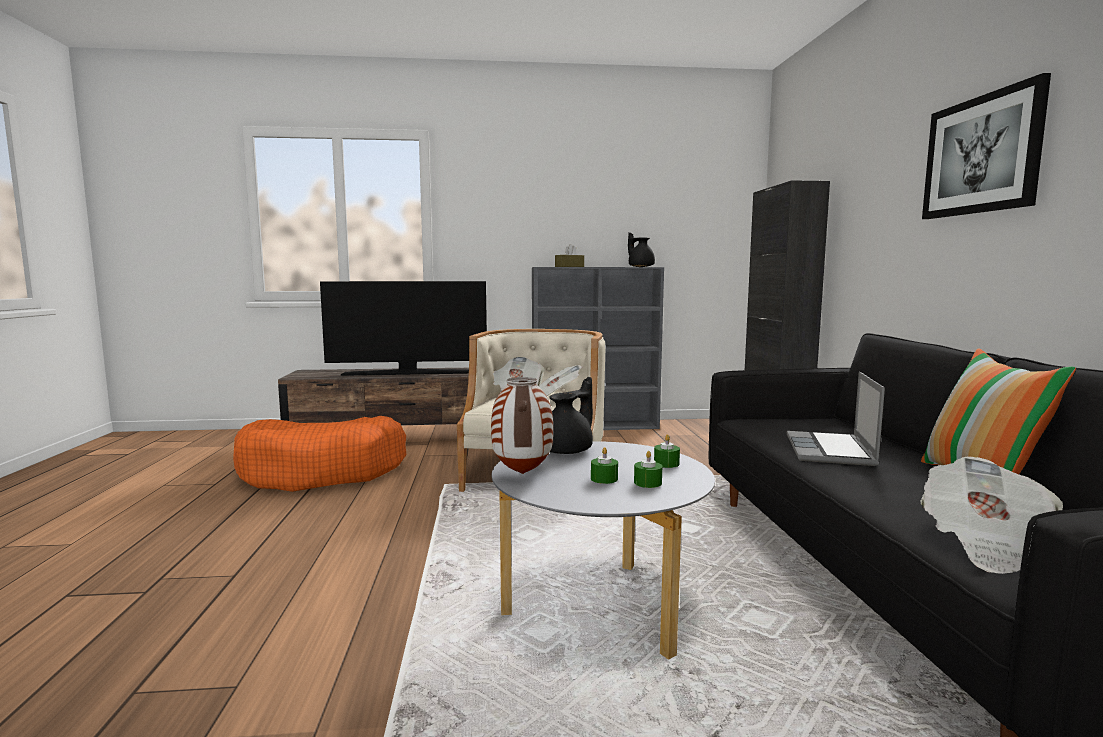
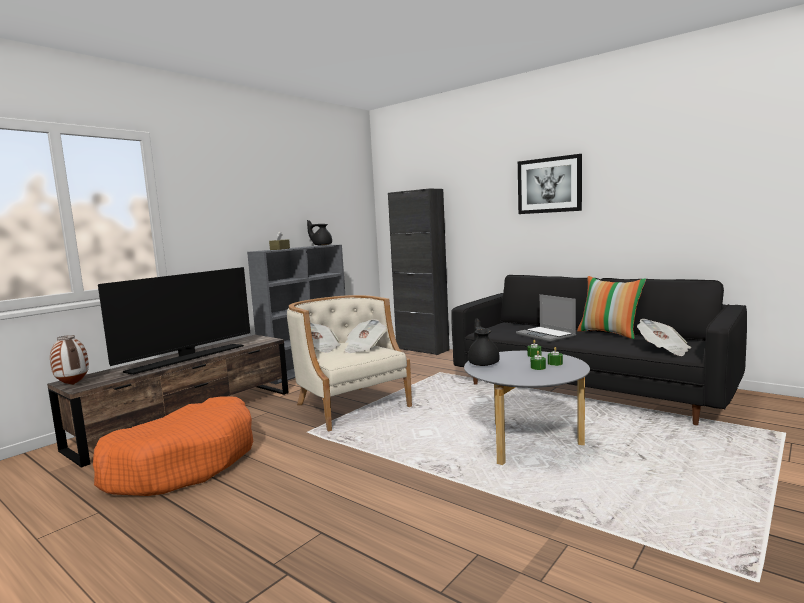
camera: 45 degrees left, 0 degrees up
(521, 473) = (505, 377): vase -> vase (72, 384)

